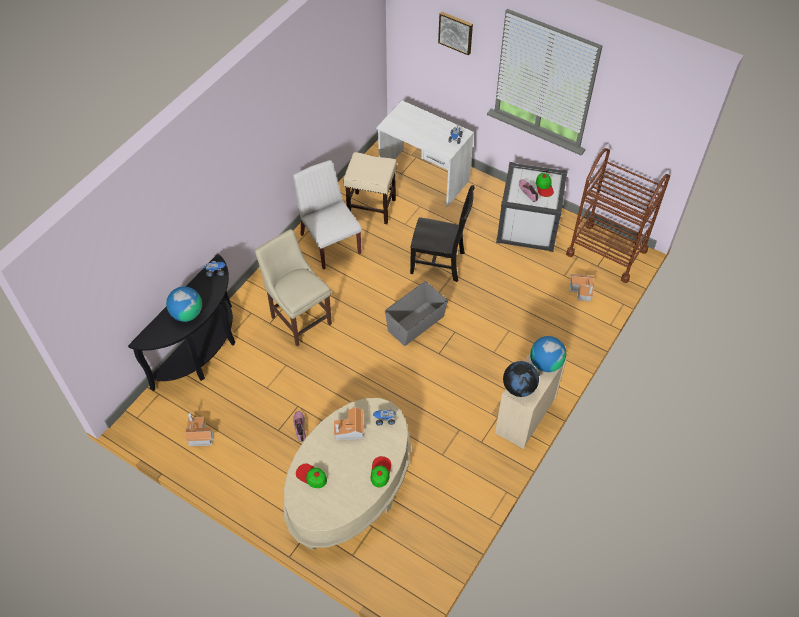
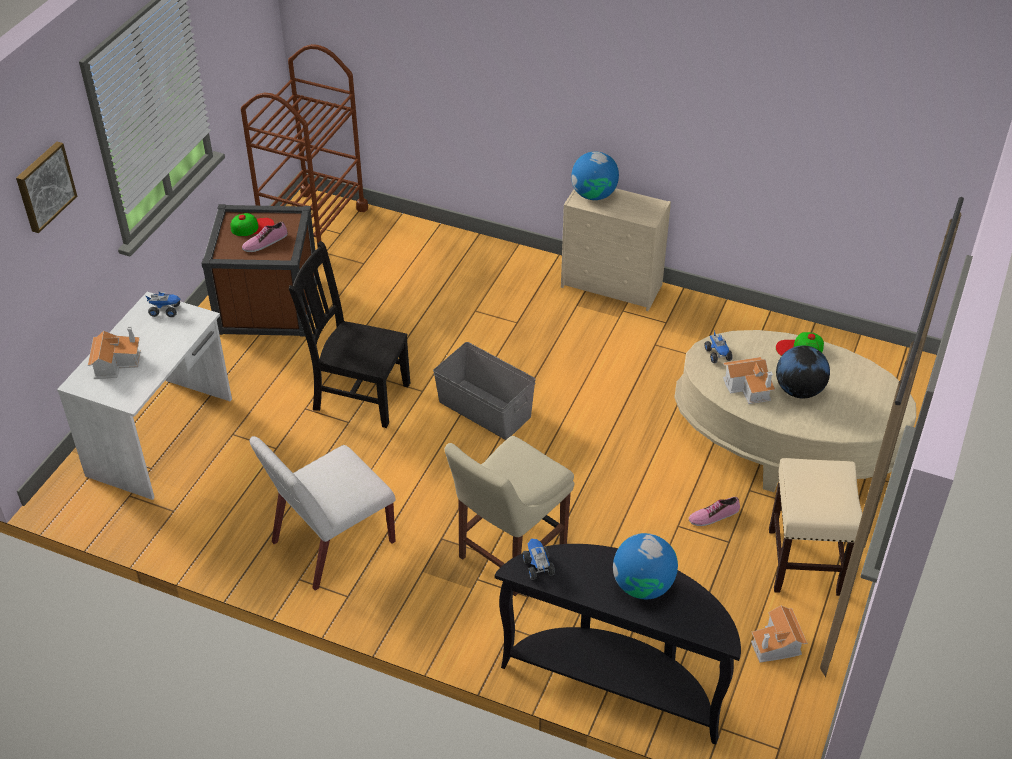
camera: 100 degrees left, 10 degrees down
(311, 476) = (838, 416): cap -> none
(370, 208) = (240, 499): beige stool -> beige stool (805, 562)
(439, 263) = (358, 395): black chair -> black chair turned 75 degrees counterclockwise
(519, 388) = (640, 214): globe -> globe (799, 390)
(528, 225) = (268, 304): white storage box -> brown storage box
(582, 290) = (388, 246): toy house -> toy house (116, 362)

